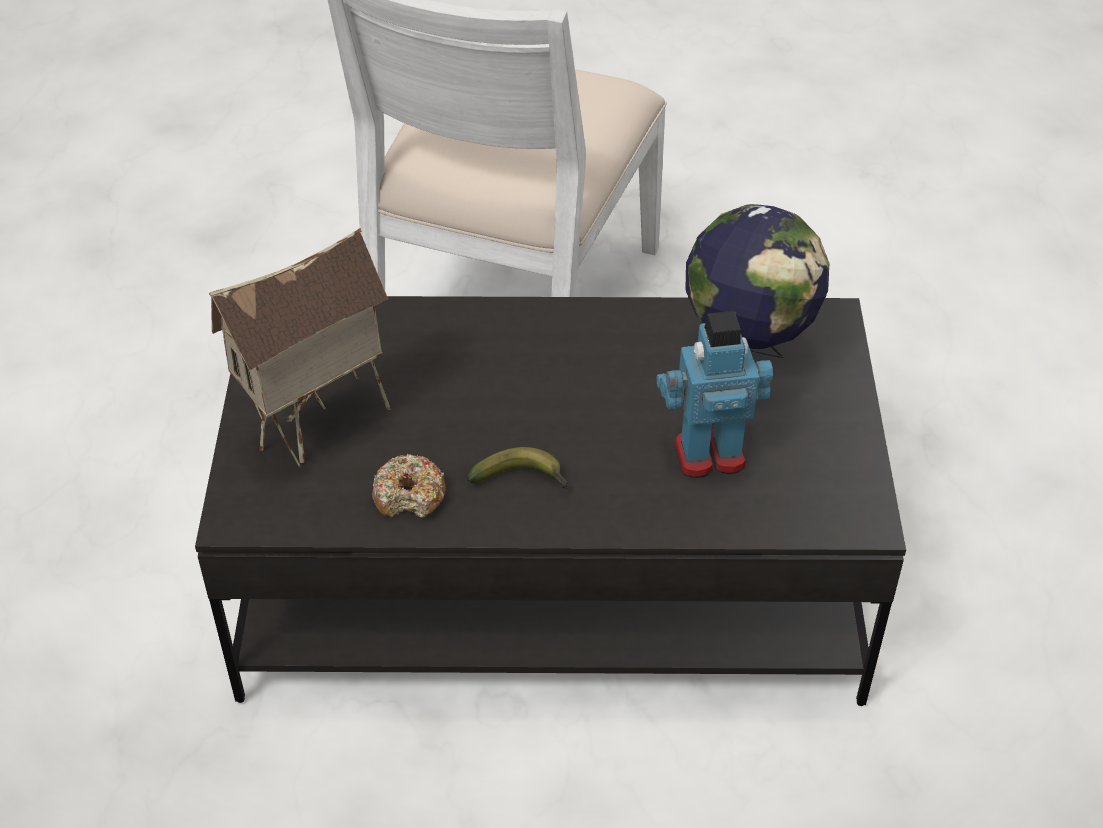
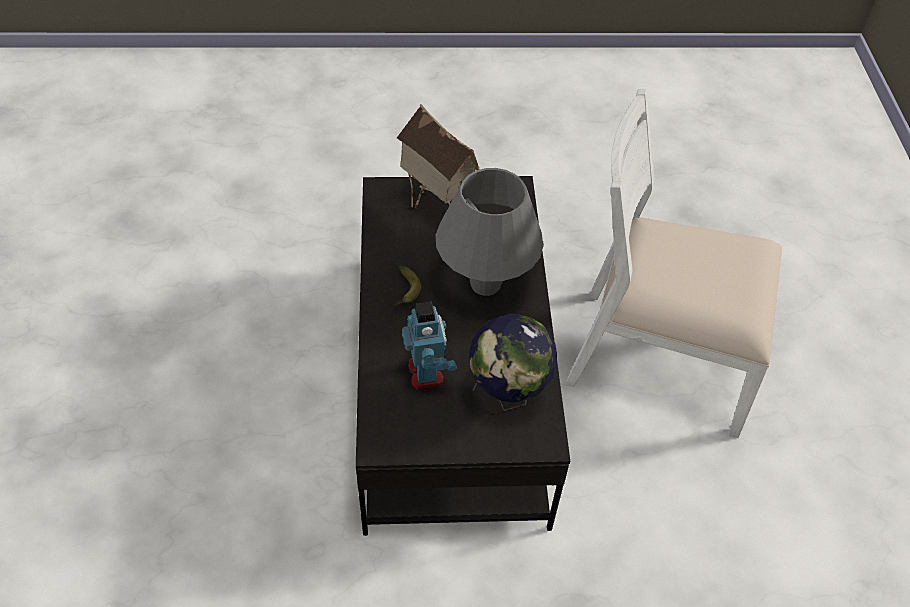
camera: 85 degrees right, 5 degrees up
(410, 496) = (393, 248): donut -> none
(510, 370) = (485, 284): none -> grey table lamp

